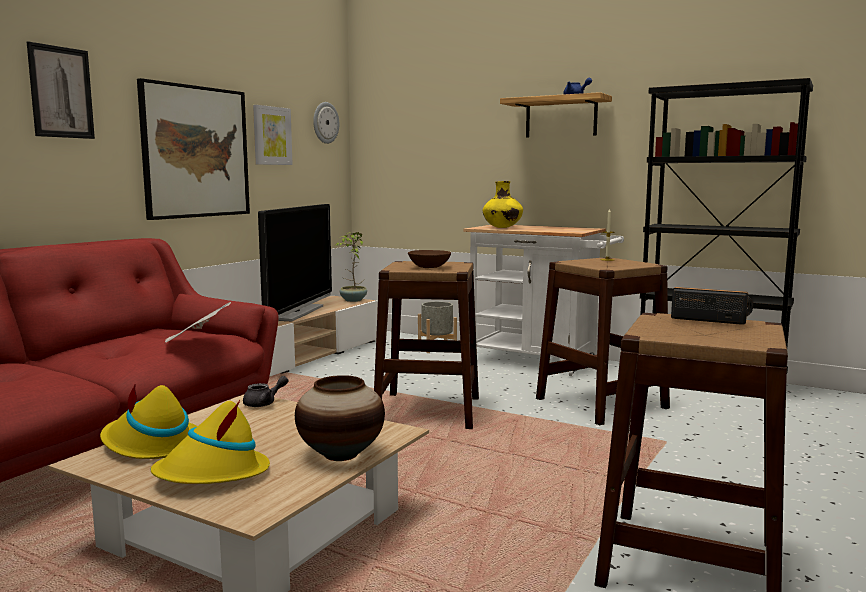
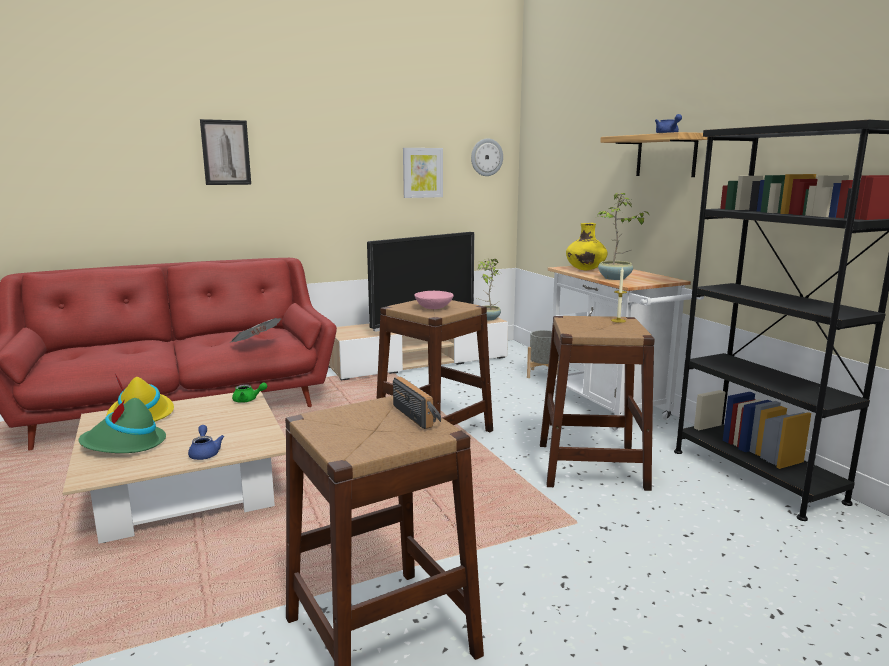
camera: 35 degrees right, 5 degrees up
(196, 152) = (342, 190): picture -> none
(212, 474) = (124, 445): yellow hat -> green hat
(264, 403) = (248, 400): grey teapot -> green teapot
(340, 454) = (205, 453): vase -> blue teapot
(429, 267) = (433, 308): brown bowl -> pink bowl
(549, 230) = (615, 278): none -> potted plant

